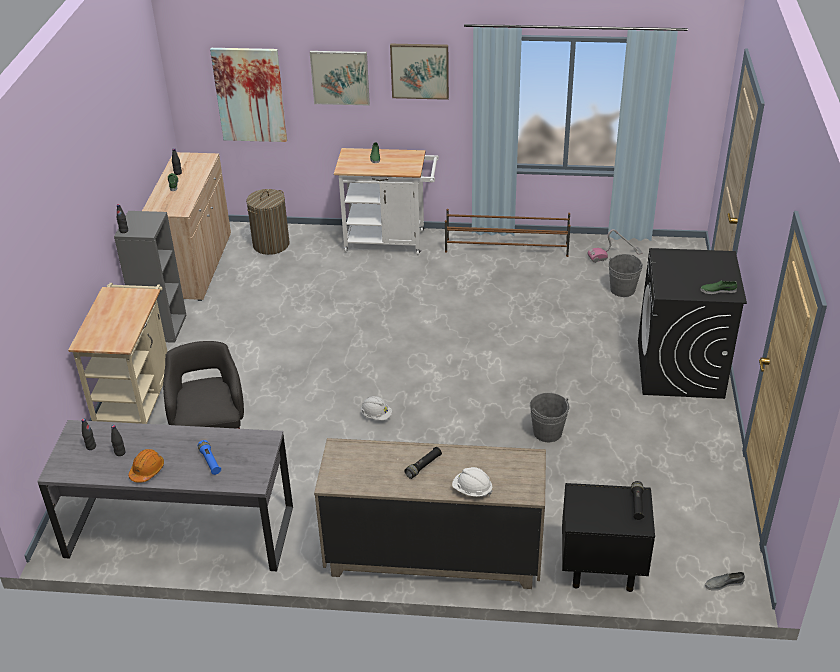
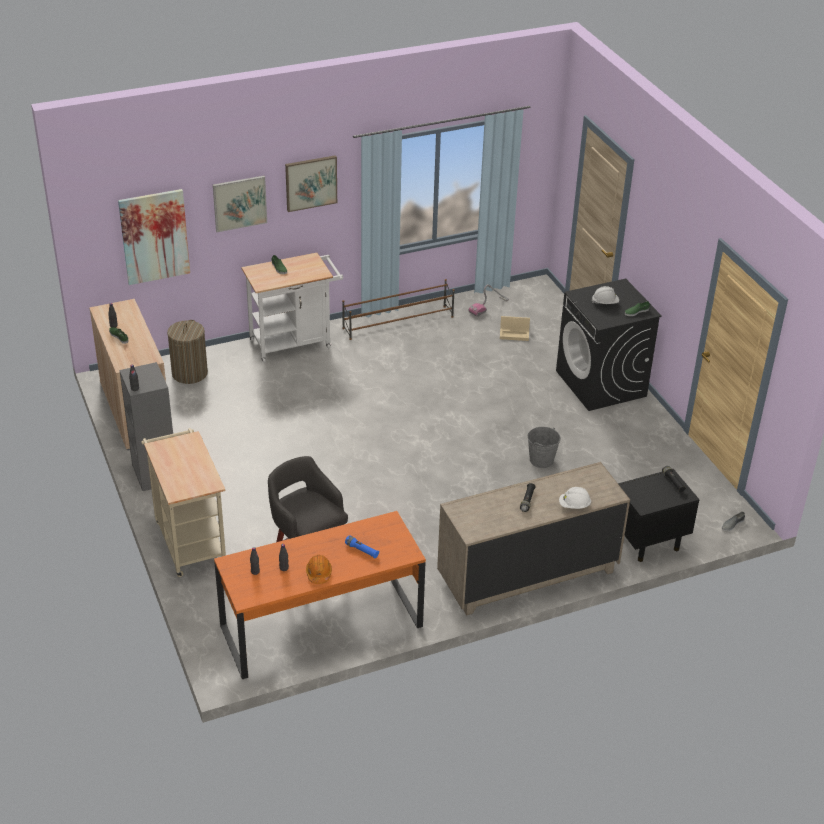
camera: 30 degrees left, 0 degrees up
(180, 531) = (321, 626): grey desk -> orange desk
(376, 415) = (402, 488): white hard hat -> white hard hat (605, 303)
(622, 289) = (515, 333): grey bucket -> beige storage box

